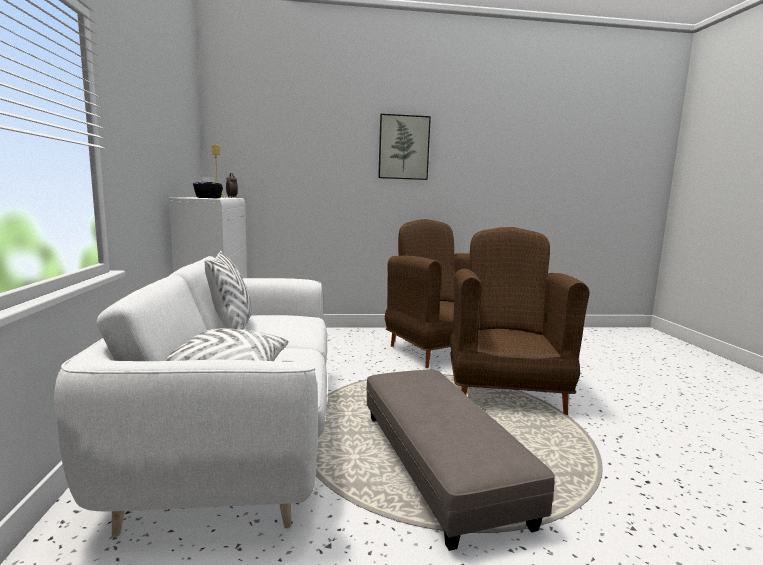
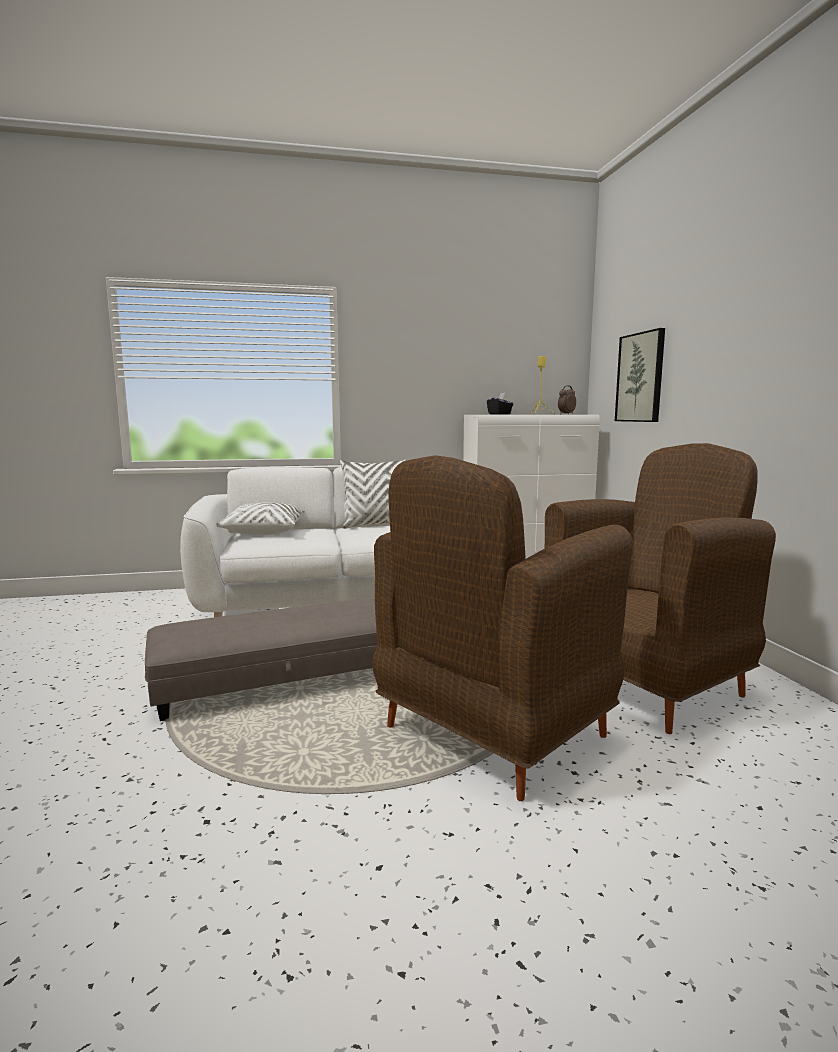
camera: 85 degrees right, 0 degrees up
(403, 147) = (772, 307): picture -> picture (640, 377)
(505, 391) = (492, 733): brown armchair -> brown armchair turned 135 degrees clockwise

